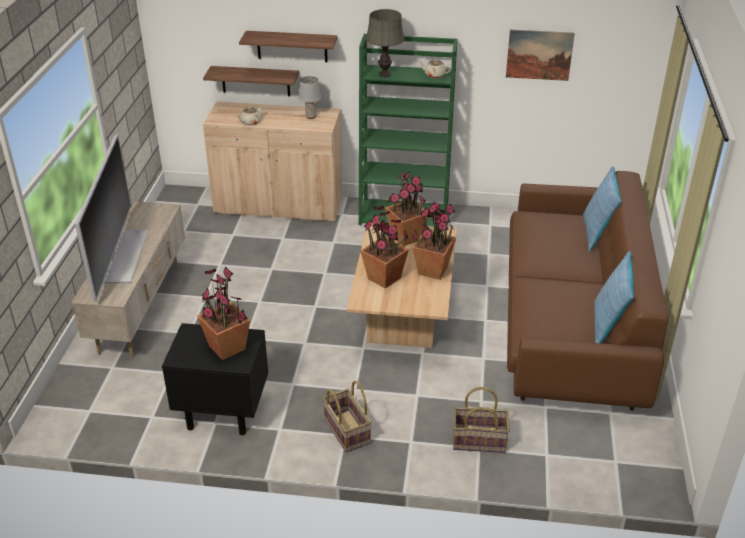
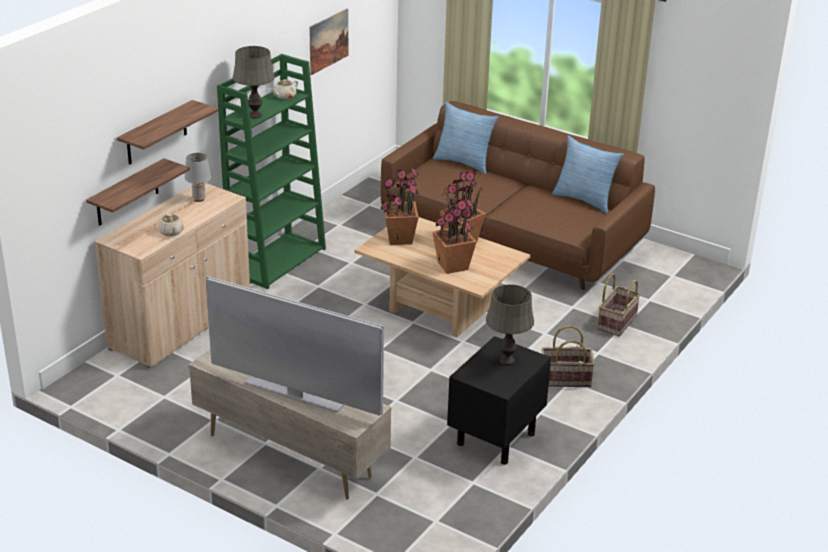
camera: 65 degrees left, 5 degrees down
(226, 348) = (507, 360): potted plant -> grey table lamp

